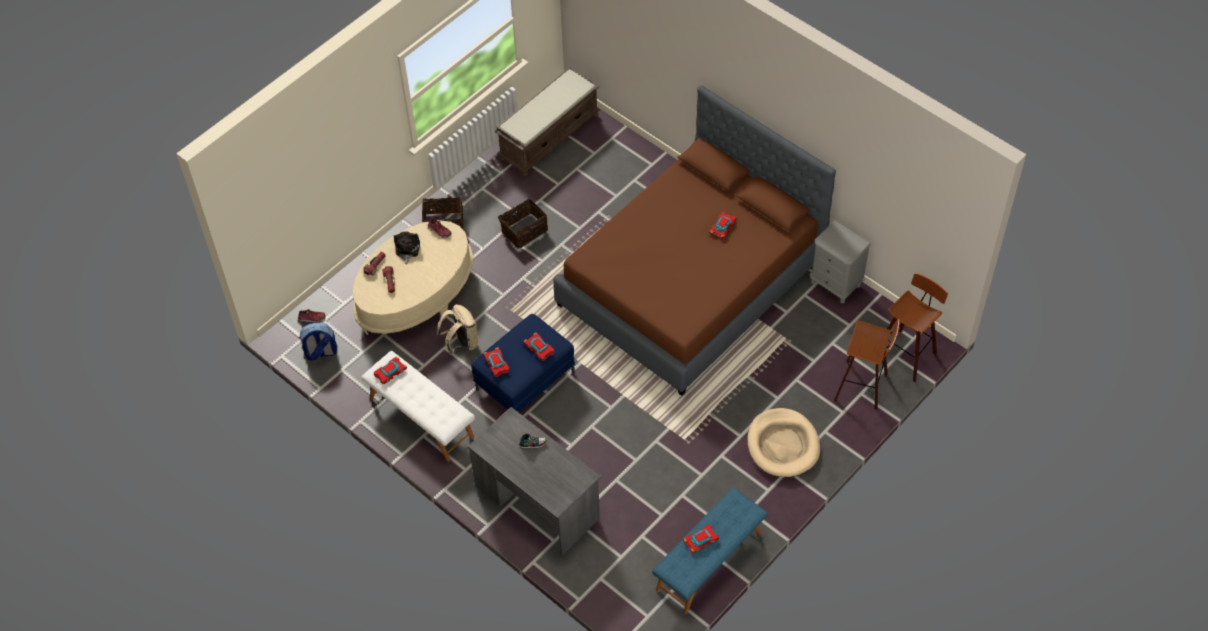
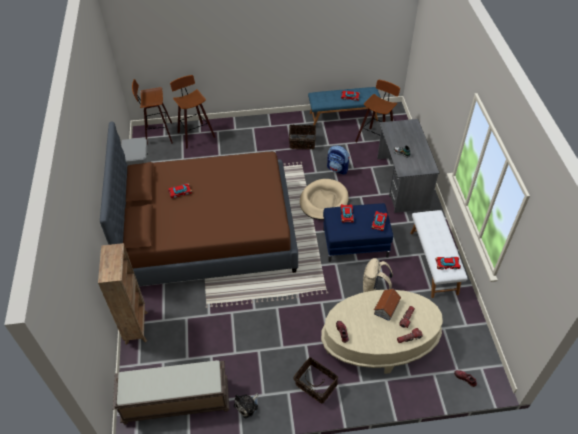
camera: 140 degrees left, 5 degrees down
(320, 352) = (474, 347): backpack -> backpack (338, 169)
(407, 249) = (376, 334): plush toy -> plush toy (247, 405)
(417, 278) = (386, 308): none -> toy house
(523, 230) = (267, 338): basket -> basket (302, 143)
(629, 552) = (376, 139): none -> stool
(651, 160) = (136, 327): none -> brown bookcase
(783, 445) = (260, 135): beige dog bed -> beige dog bed (323, 201)

